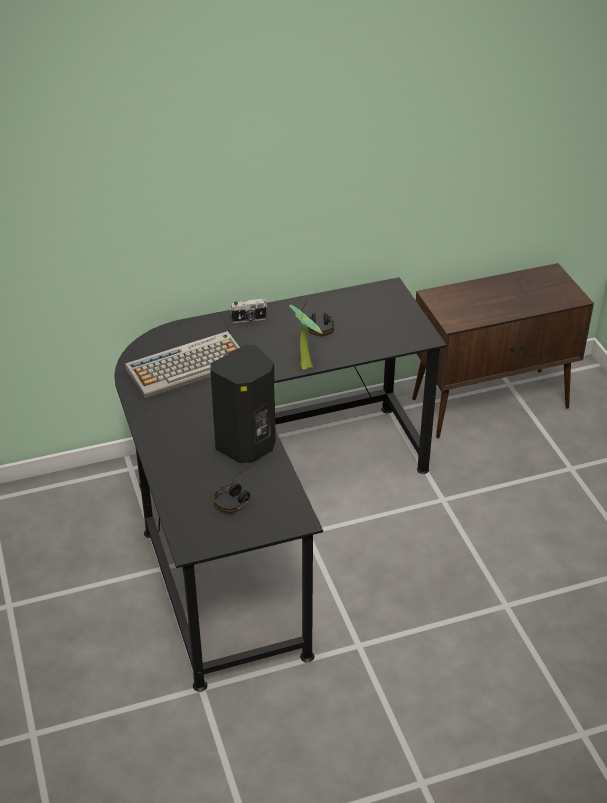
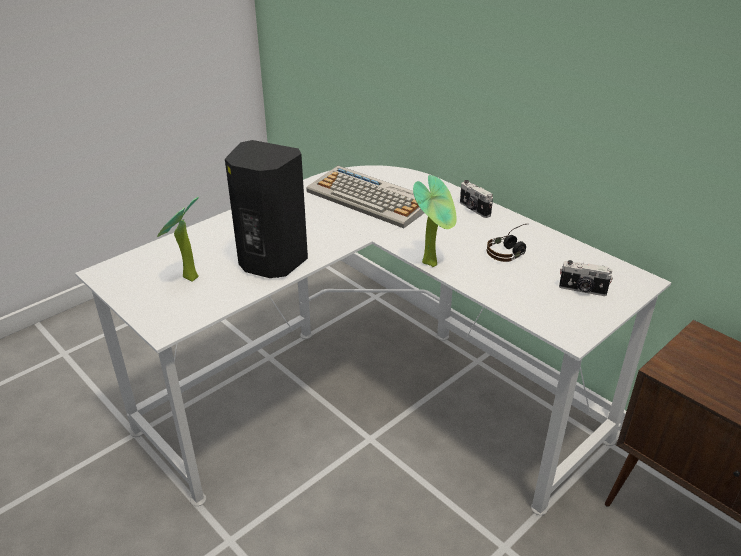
camera: 65 degrees right, 5 degrees down
(237, 497) = (187, 279): headphones -> potted plant
(262, 516) = (371, 397): black desk -> white desk
(384, 314) = (582, 290): none -> camera

